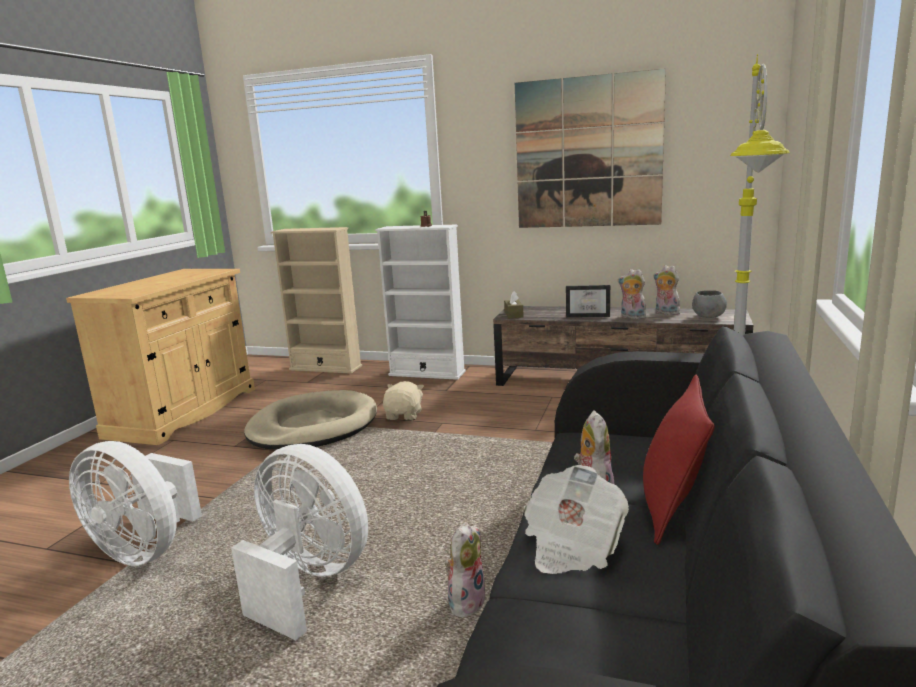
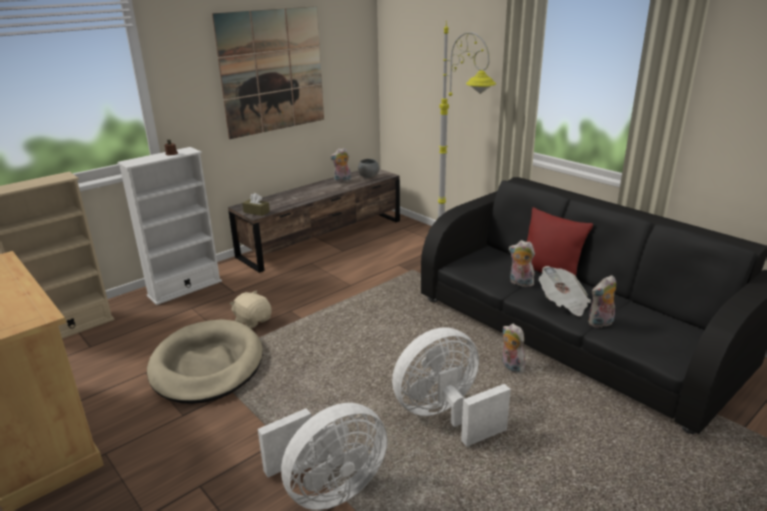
camera: 60 degrees left, 10 degrees up
(588, 316) = (307, 197): picture frame -> none
(632, 317) = (333, 189): plush toy -> plush toy (600, 323)

